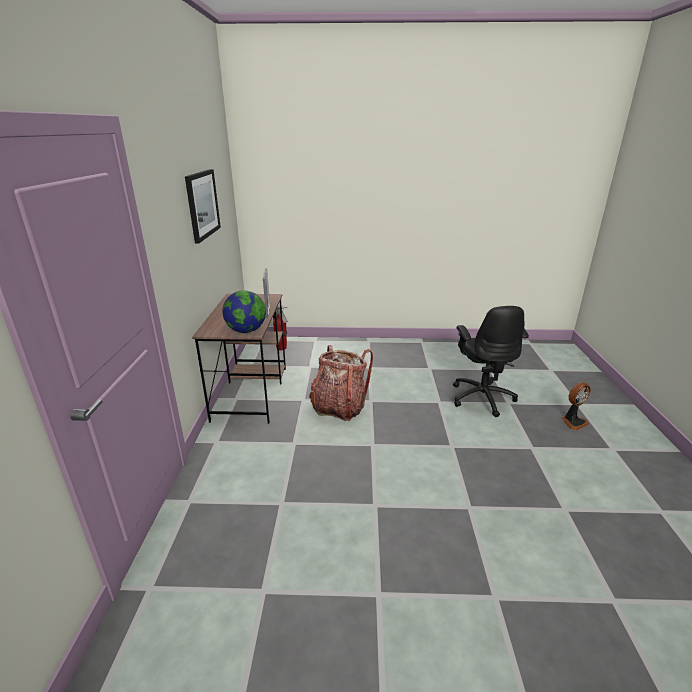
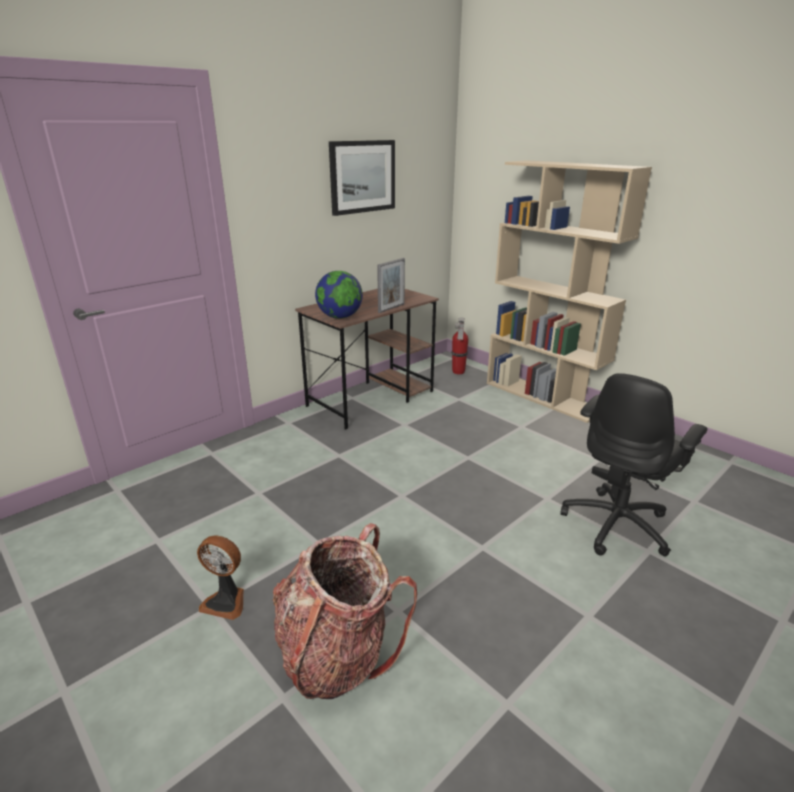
camera: 45 degrees right, 0 degrees up
(339, 407) = (426, 447): backpack -> backpack (337, 653)
(354, 344) = (543, 396): none -> beige bookcase
(573, 422) = (725, 634): fan -> fan (226, 601)

